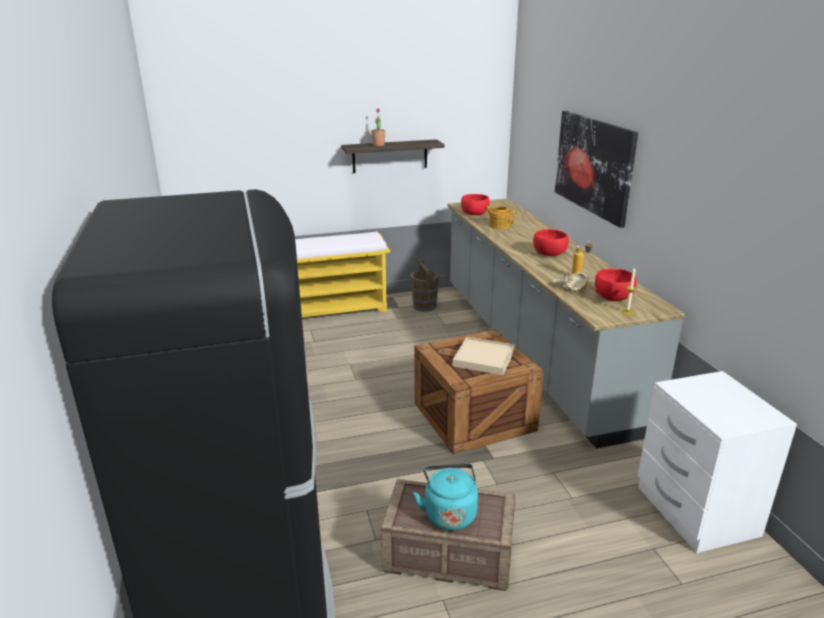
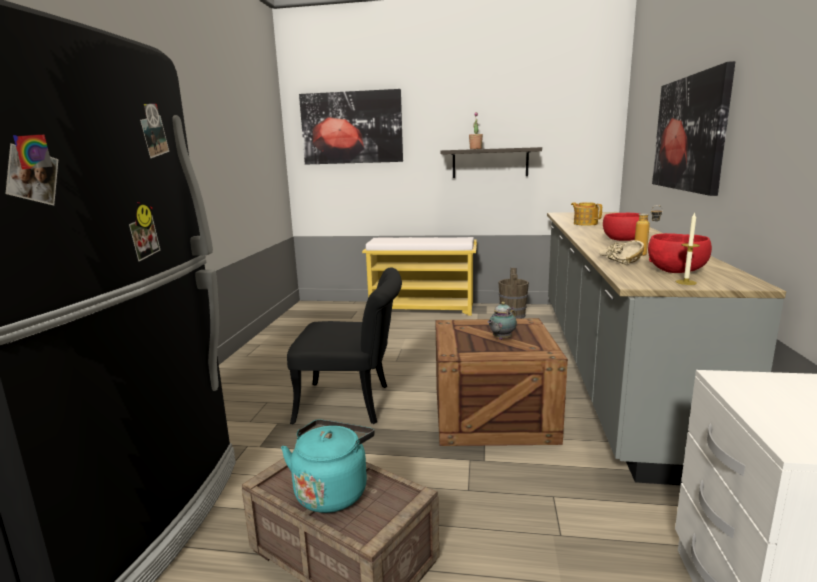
camera: 25 degrees right, 10 degrees down
(237, 122) = (351, 128): none -> picture
(354, 432) = (354, 403): none -> black chair
(474, 214) = (566, 217): red bowl -> none
(483, 358) = (501, 339): beige tray -> teapot

